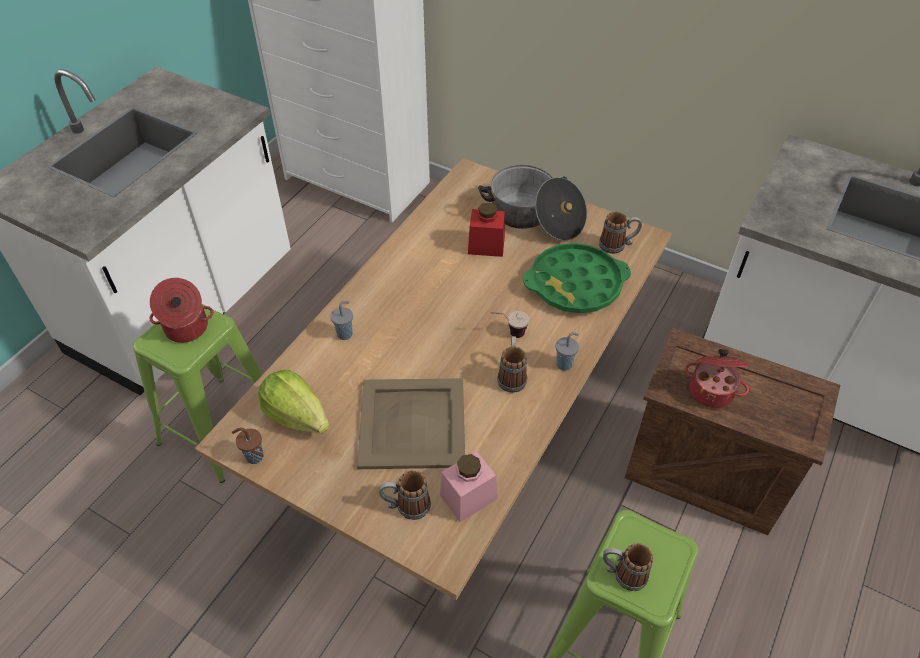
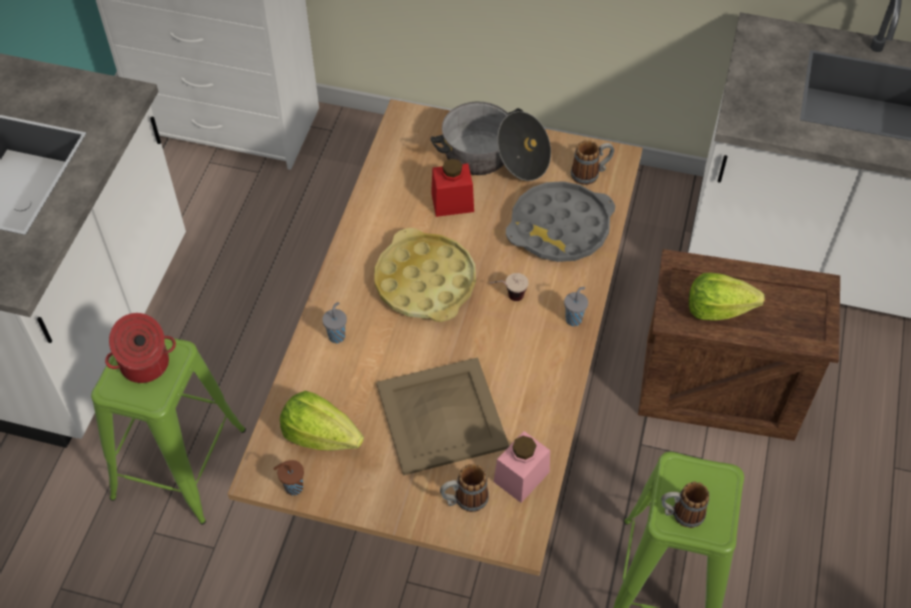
camera: 15 degrees left, 5 degrees up
(439, 305) = (425, 282): none -> yellow tray
(511, 376) = (525, 343): mug -> none
(575, 284) = (559, 228): green tray -> grey tray
(711, 390) = (718, 309): cooking pot -> lettuce

